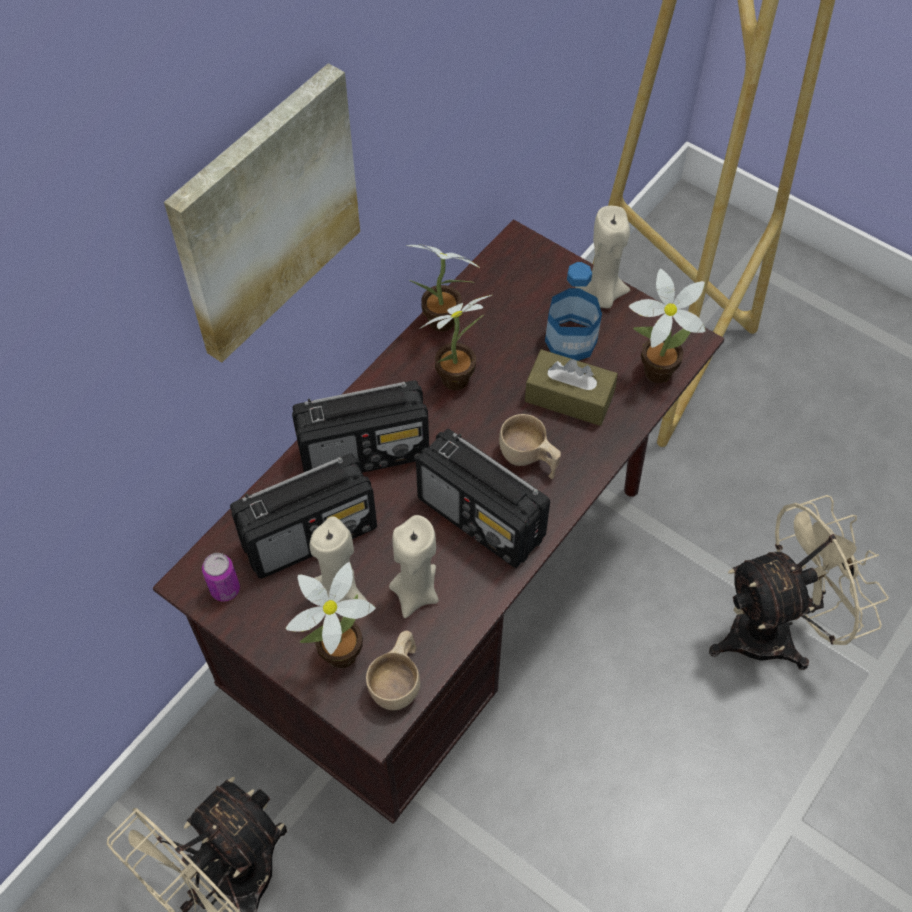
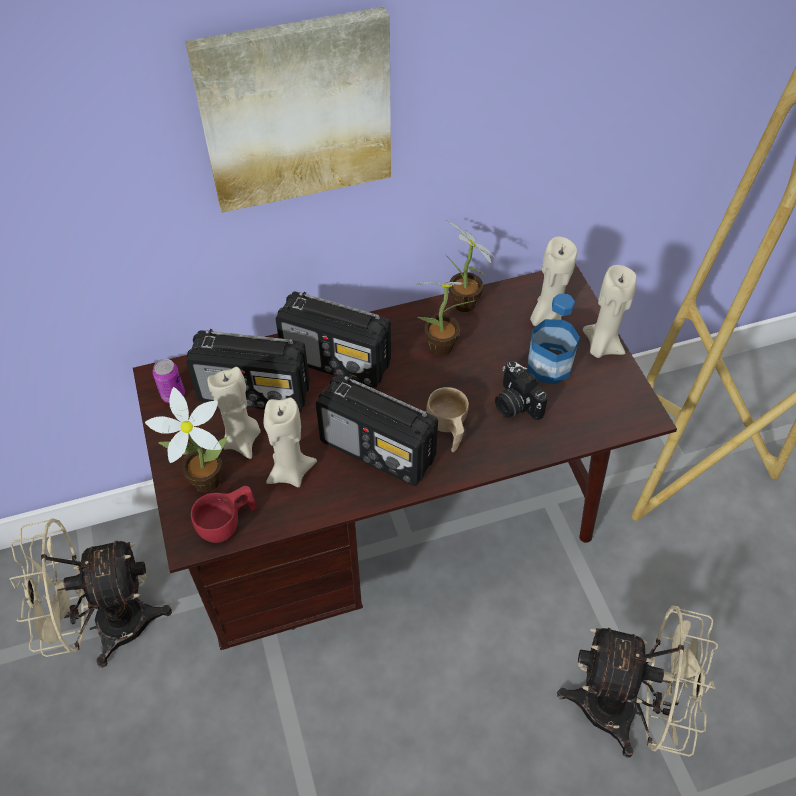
camera: 35 degrees right, 5 degrees down
(399, 681) = (228, 524): beige cup -> red cup
(482, 519) = (378, 450): radio -> radio turned 45 degrees counterclockwise
(531, 293) = (546, 318): none -> beige candle
(569, 397) = (514, 404): brown tissue box -> camera
(652, 371) = (596, 420): potted plant -> none

